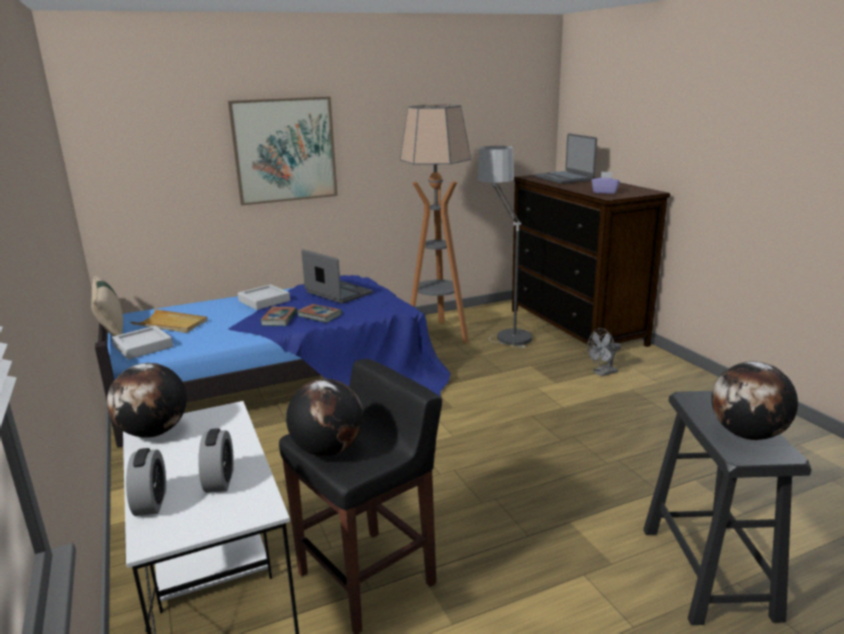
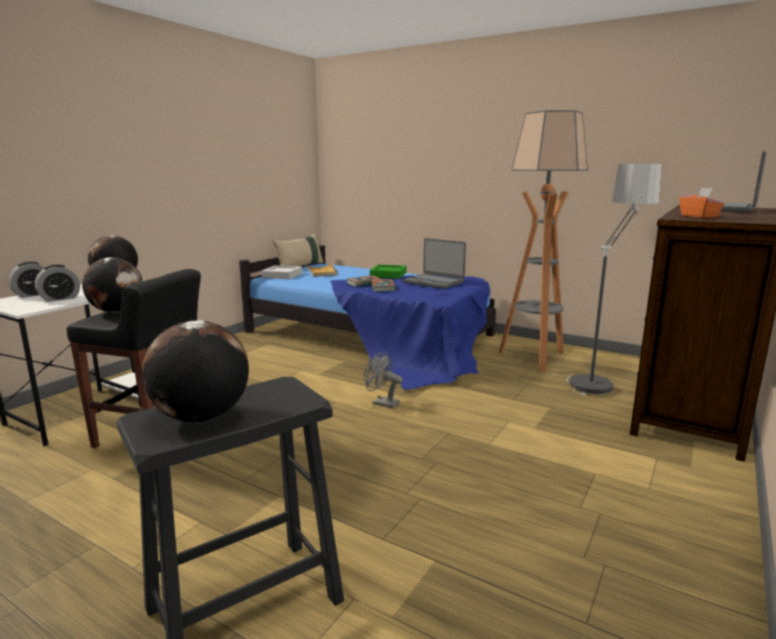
camera: 55 degrees right, 5 degrees down
(264, 301) = (388, 275): grey tray -> green tray
(284, 150) = (448, 158): picture -> none
(338, 293) = (433, 282): laptop -> laptop turned 120 degrees clockwise
(602, 373) = (604, 447): grey fan -> grey fan (382, 403)
(605, 192) = (699, 216): purple tissue box -> orange tissue box

